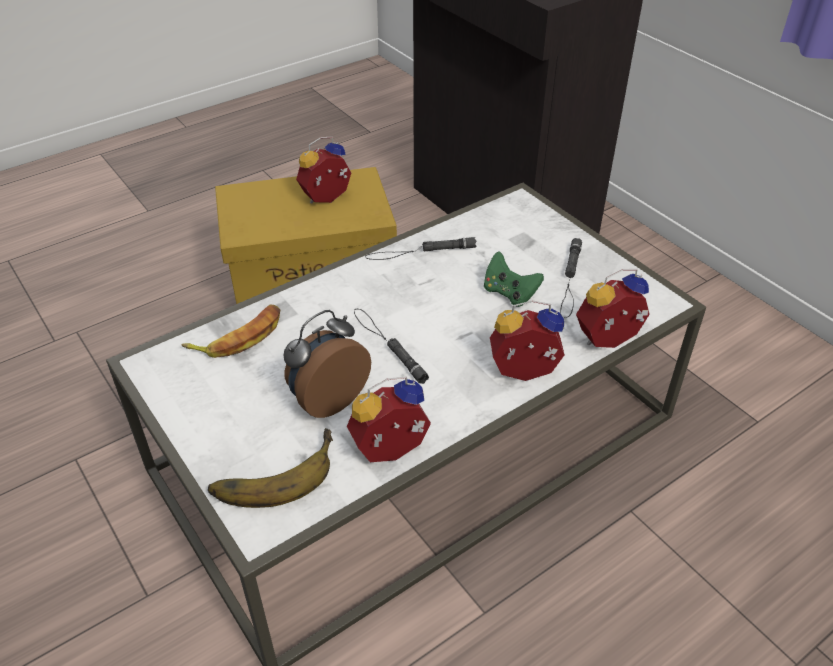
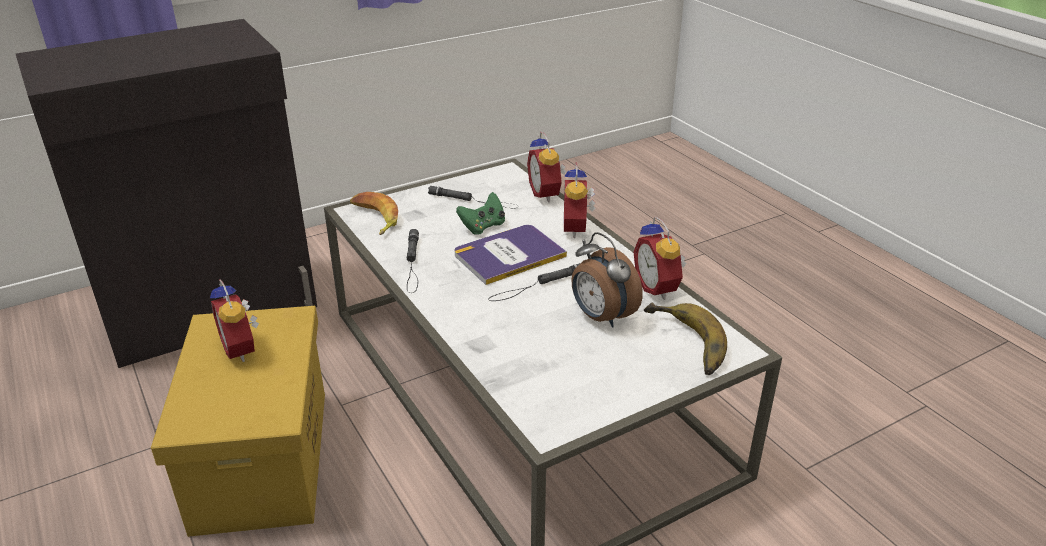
camera: 85 degrees left, 10 degrees down
(239, 337) = (515, 369): banana -> banana (374, 218)
(450, 318) = (509, 255): none -> book

